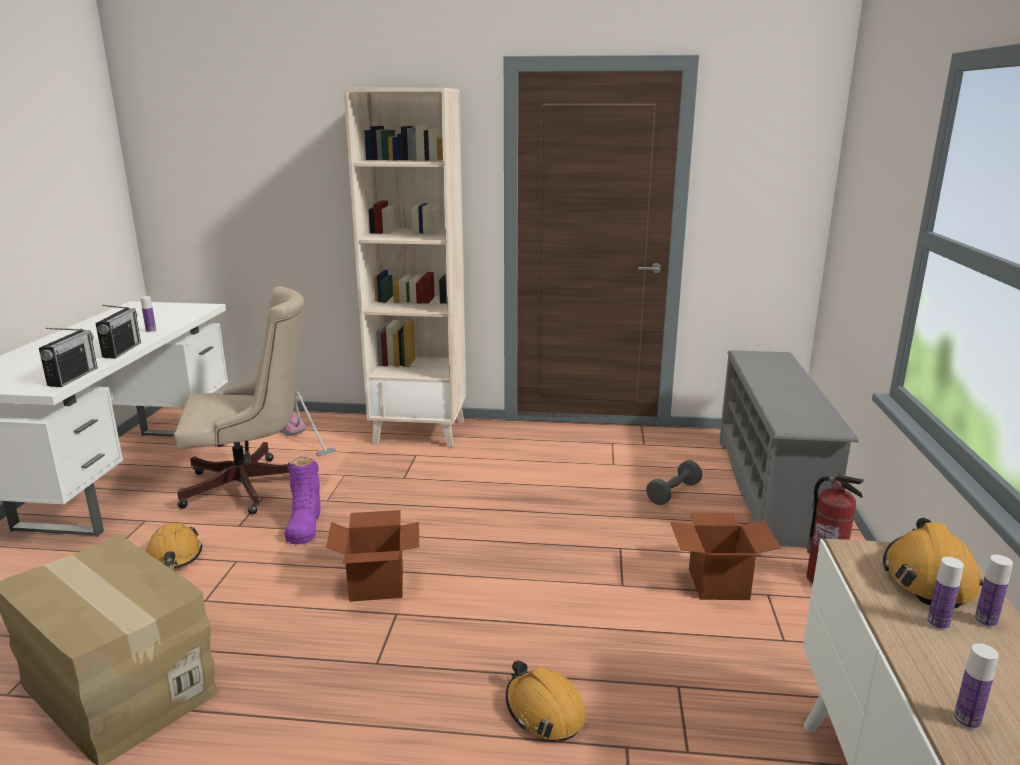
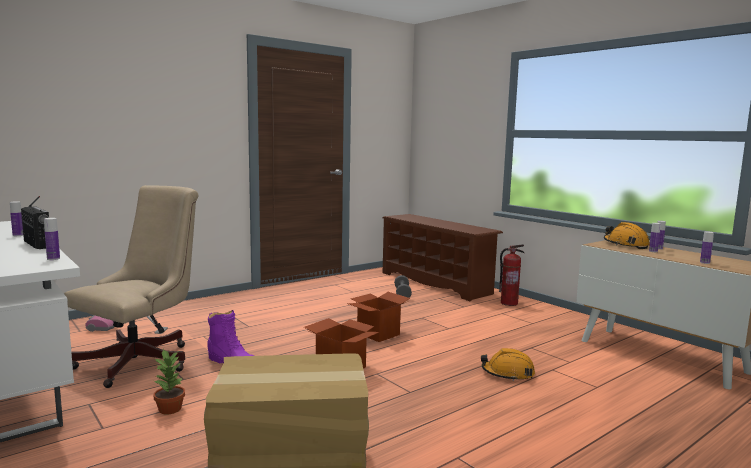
camera: 45 degrees left, 10 degrees down
(73, 377) = (53, 259): radio -> bottle
(174, 557) = (170, 409): orange hard hat -> potted plant
(420, 431) = (209, 305): beige bookcase -> none
(718, 584) = (481, 316): cardboard box -> cardboard box (378, 334)
(770, 489) = (436, 283): grey shoe rack -> brown shoe rack

